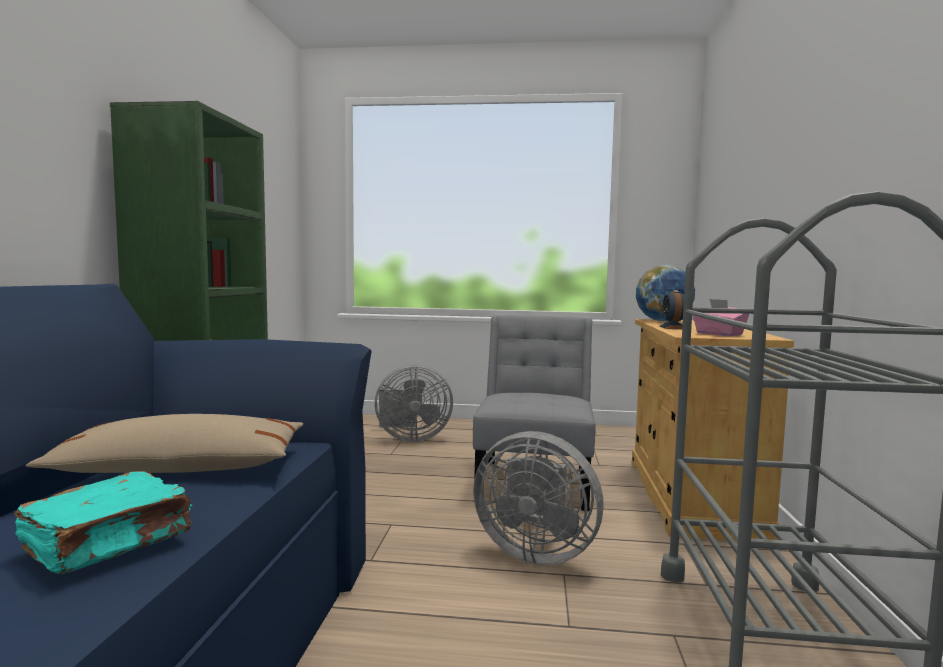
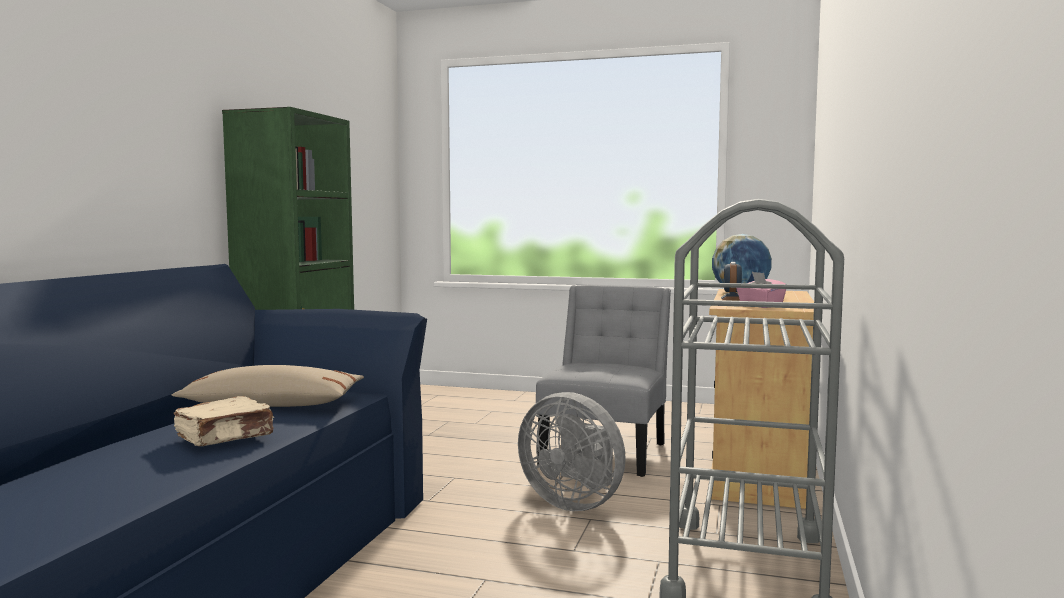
camera: 10 degrees right, 0 degrees up
(111, 543) = (226, 437): turquoise book -> beige book
(410, 438) = (500, 410): grey fan -> none

